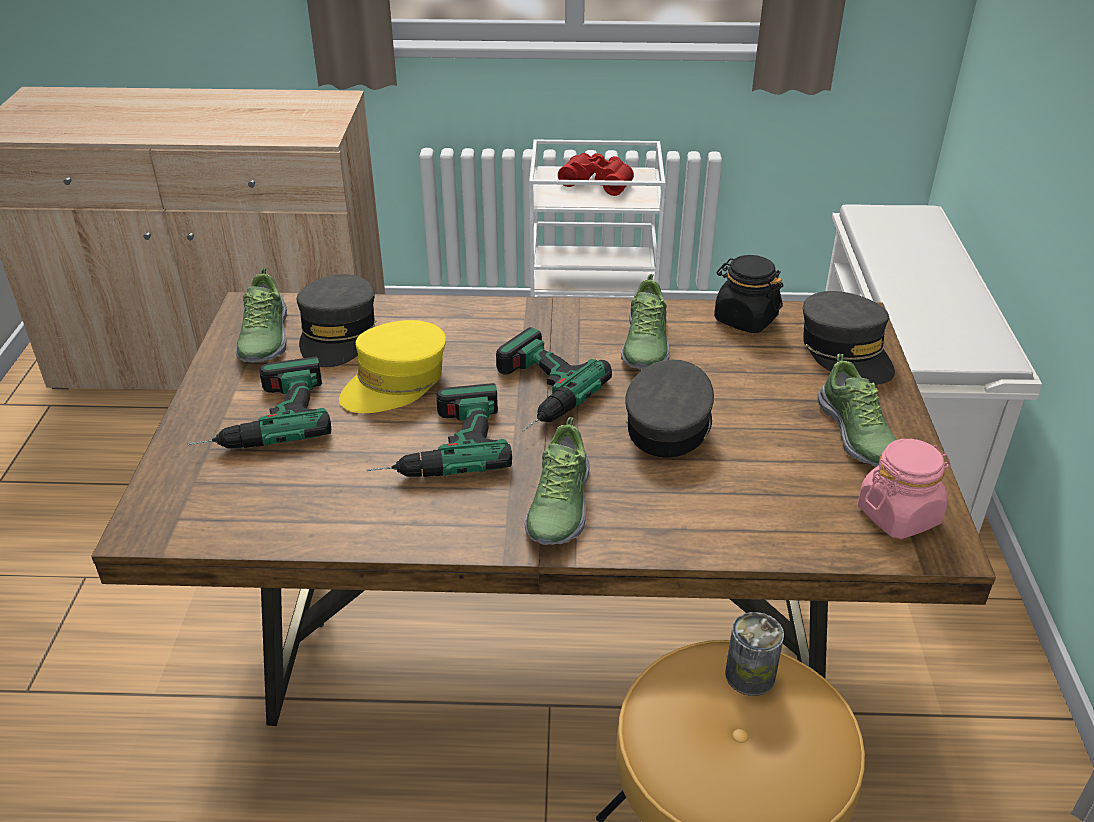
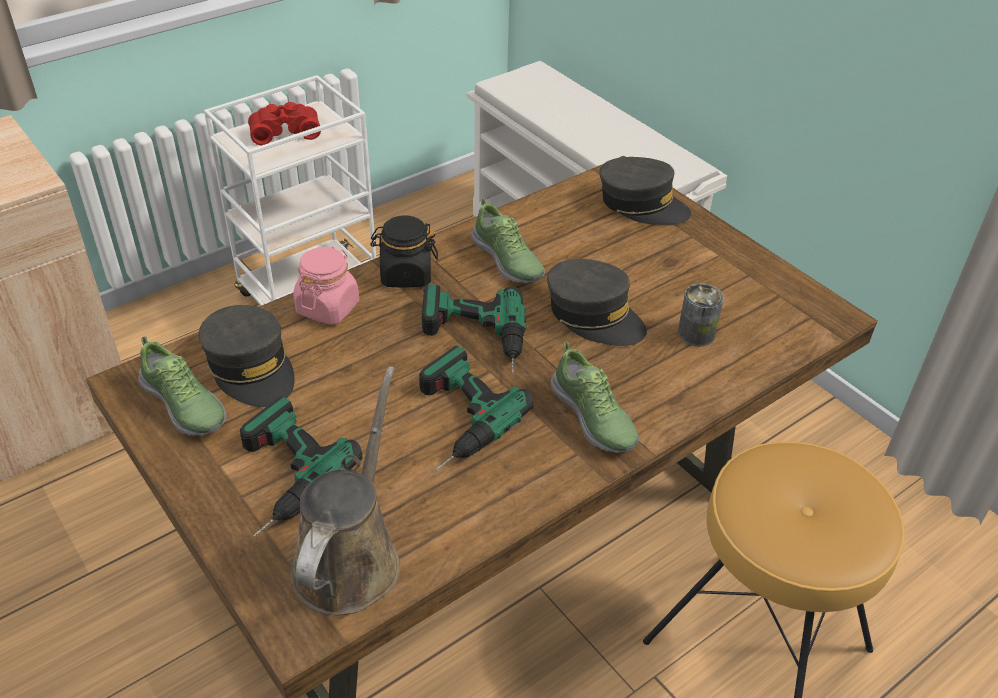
camera: 40 degrees left, 5 degrees up
(237, 500) = (350, 558): none -> brown watering can
(395, 382) = (355, 385): yellow cap -> none
(669, 424) = (594, 315): grey cap -> grey cap turned 150 degrees clockwise
(745, 319) = (552, 207): black jar -> black jar (405, 275)
(750, 675) = (779, 468): can -> can (696, 333)
(857, 434) = (712, 263): shoe -> none
(898, 515) = (792, 308): pink jar -> pink jar (328, 307)

